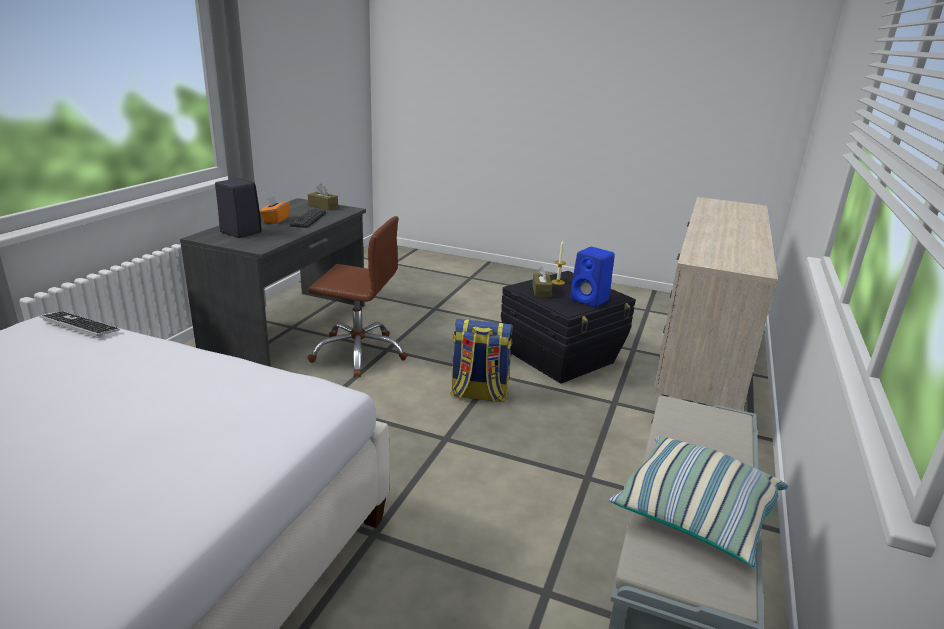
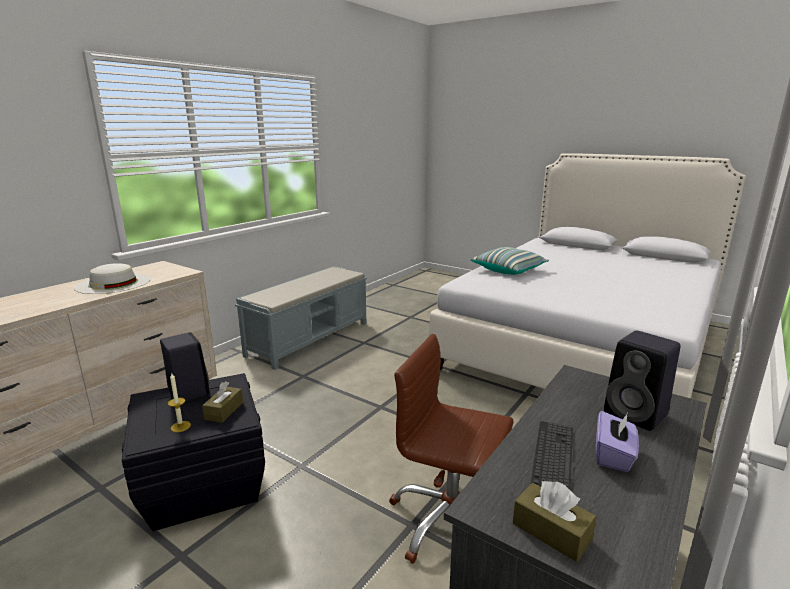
camera: 165 degrees left, 5 degrees down
(80, 325) = (642, 320): keyboard -> none
(275, 220) = (613, 455): orange tissue box -> purple tissue box
(478, 394) = (333, 442): backpack -> none
(590, 300) = (188, 392): blue speaker -> black speaker
(695, 514) = (321, 278): pillow -> pillow (509, 270)
(723, 244) = (113, 283): none -> white hat

